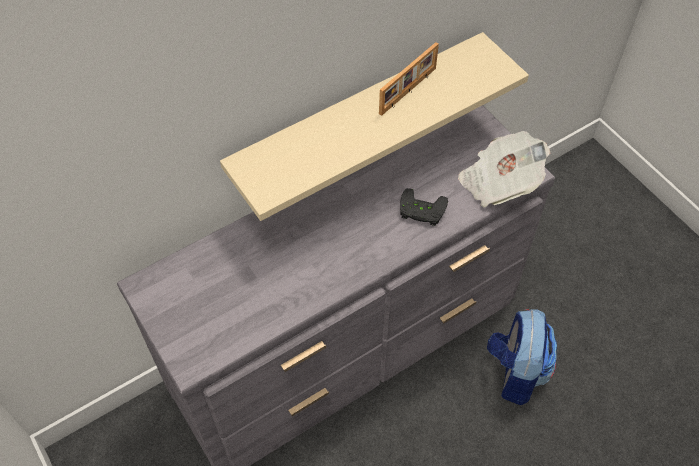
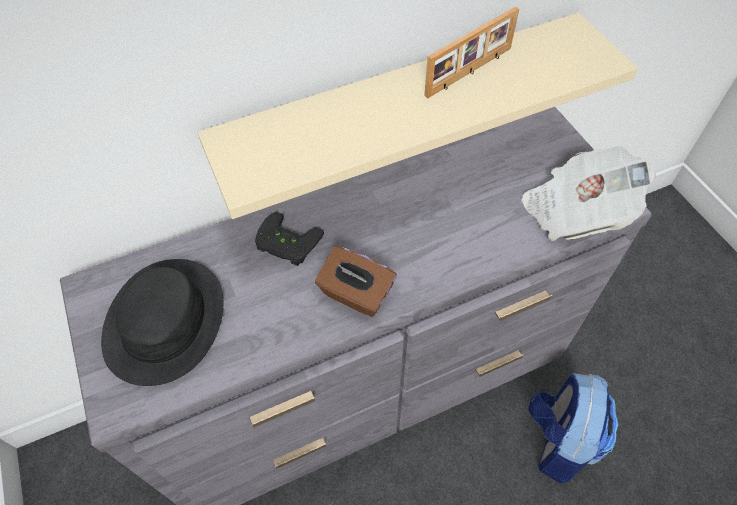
camera: 10 degrees right, 0 degrees up
(208, 302) = (164, 321): none -> black hat
(346, 265) = (356, 294): none -> brown tissue box
(421, 211) = (467, 236): black game controller -> black game controller (286, 244)

